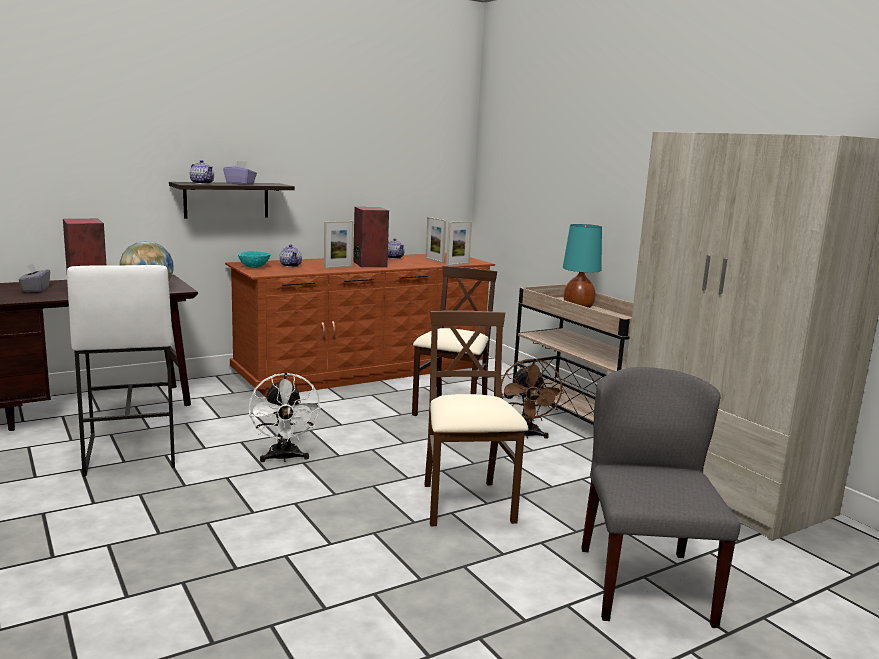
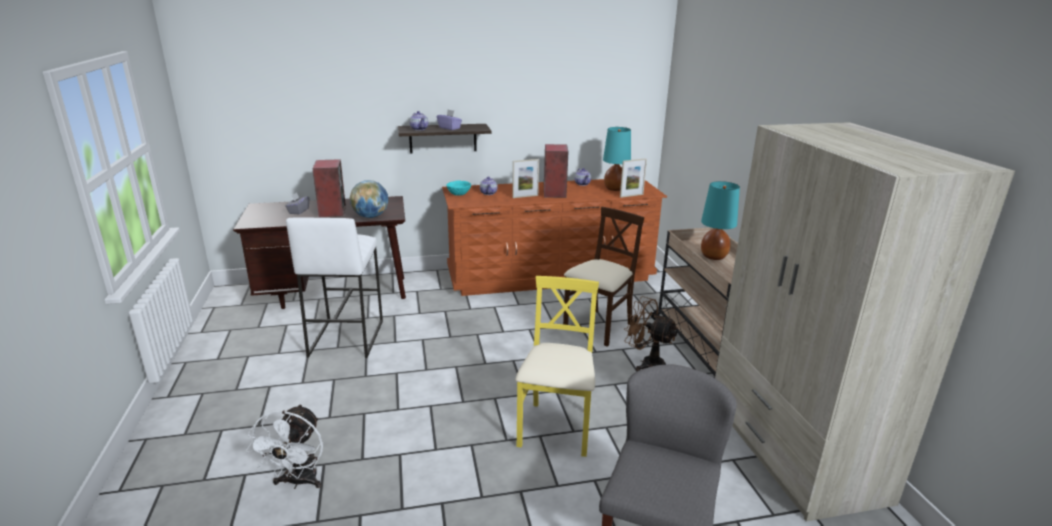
camera: 20 degrees right, 10 degrees up
(284, 458) = (444, 360): white fan -> white fan (298, 482)
(434, 260) = (615, 189): picture frame -> turquoise table lamp
(466, 504) = (556, 429): brown chair -> yellow chair
(526, 435) = (647, 363): brown fan -> brown fan turned 105 degrees clockwise

